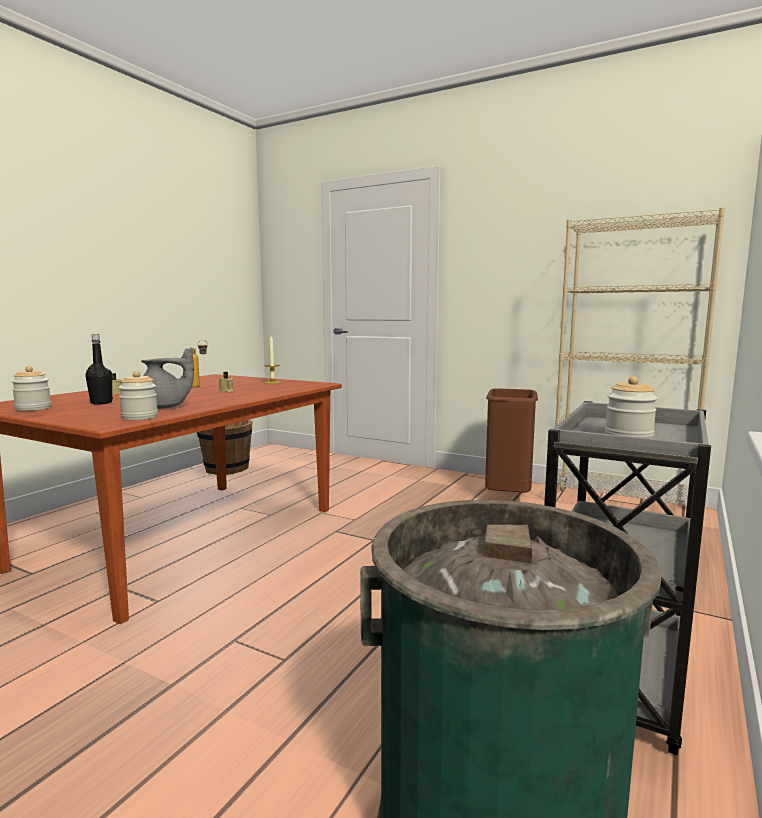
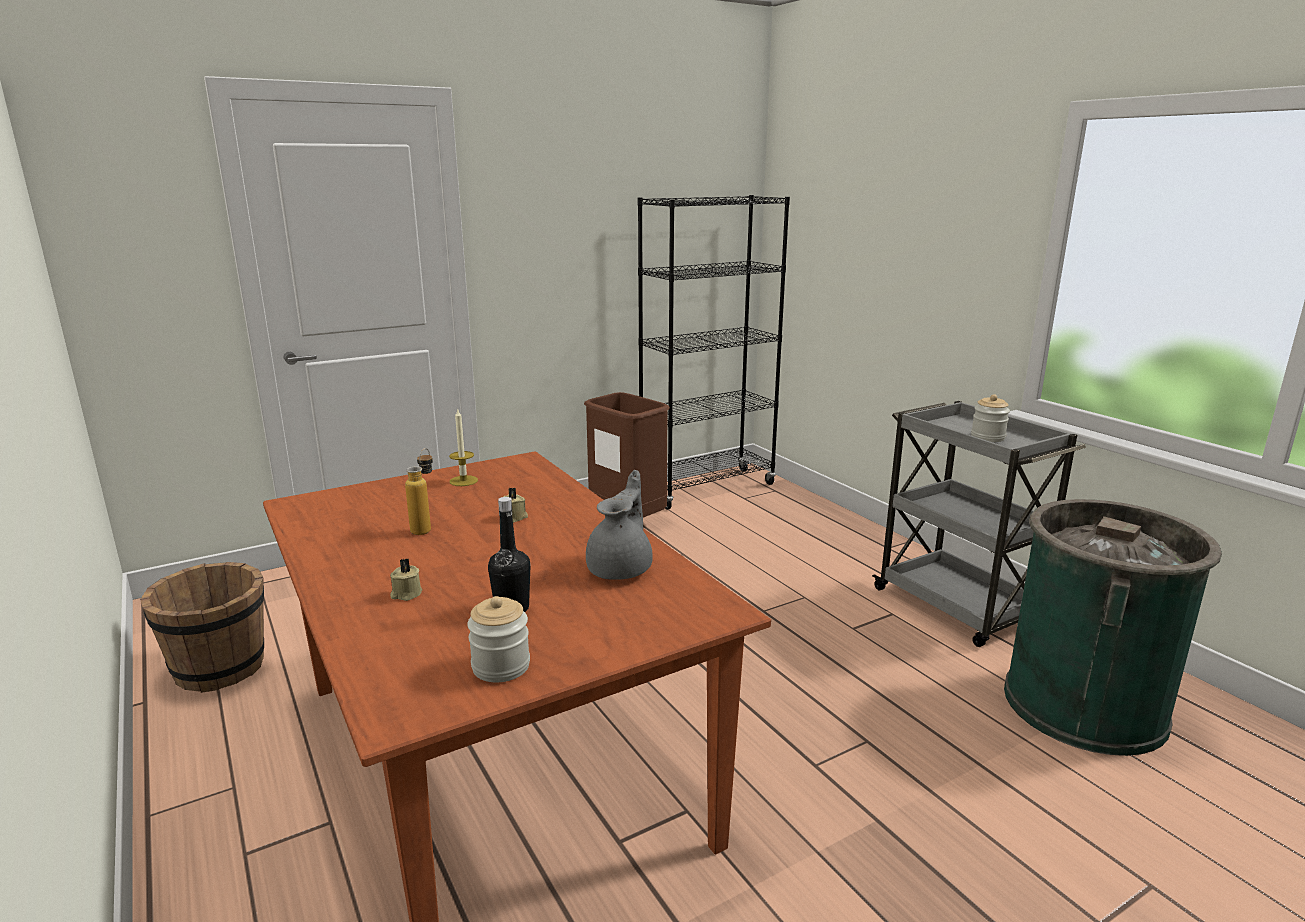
camera: 60 degrees left, 10 degrees up
(139, 417) = (686, 588): jar -> none
(620, 506) = (707, 488): beige bookcase -> black bookcase

